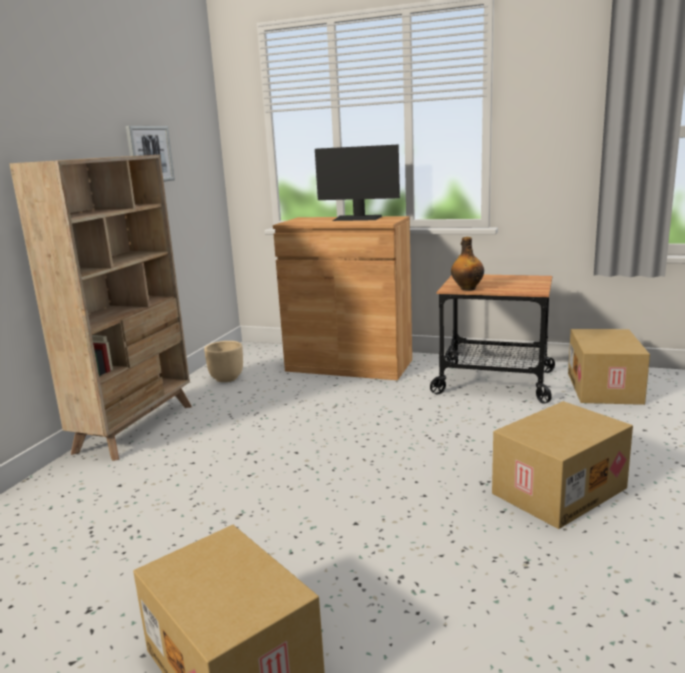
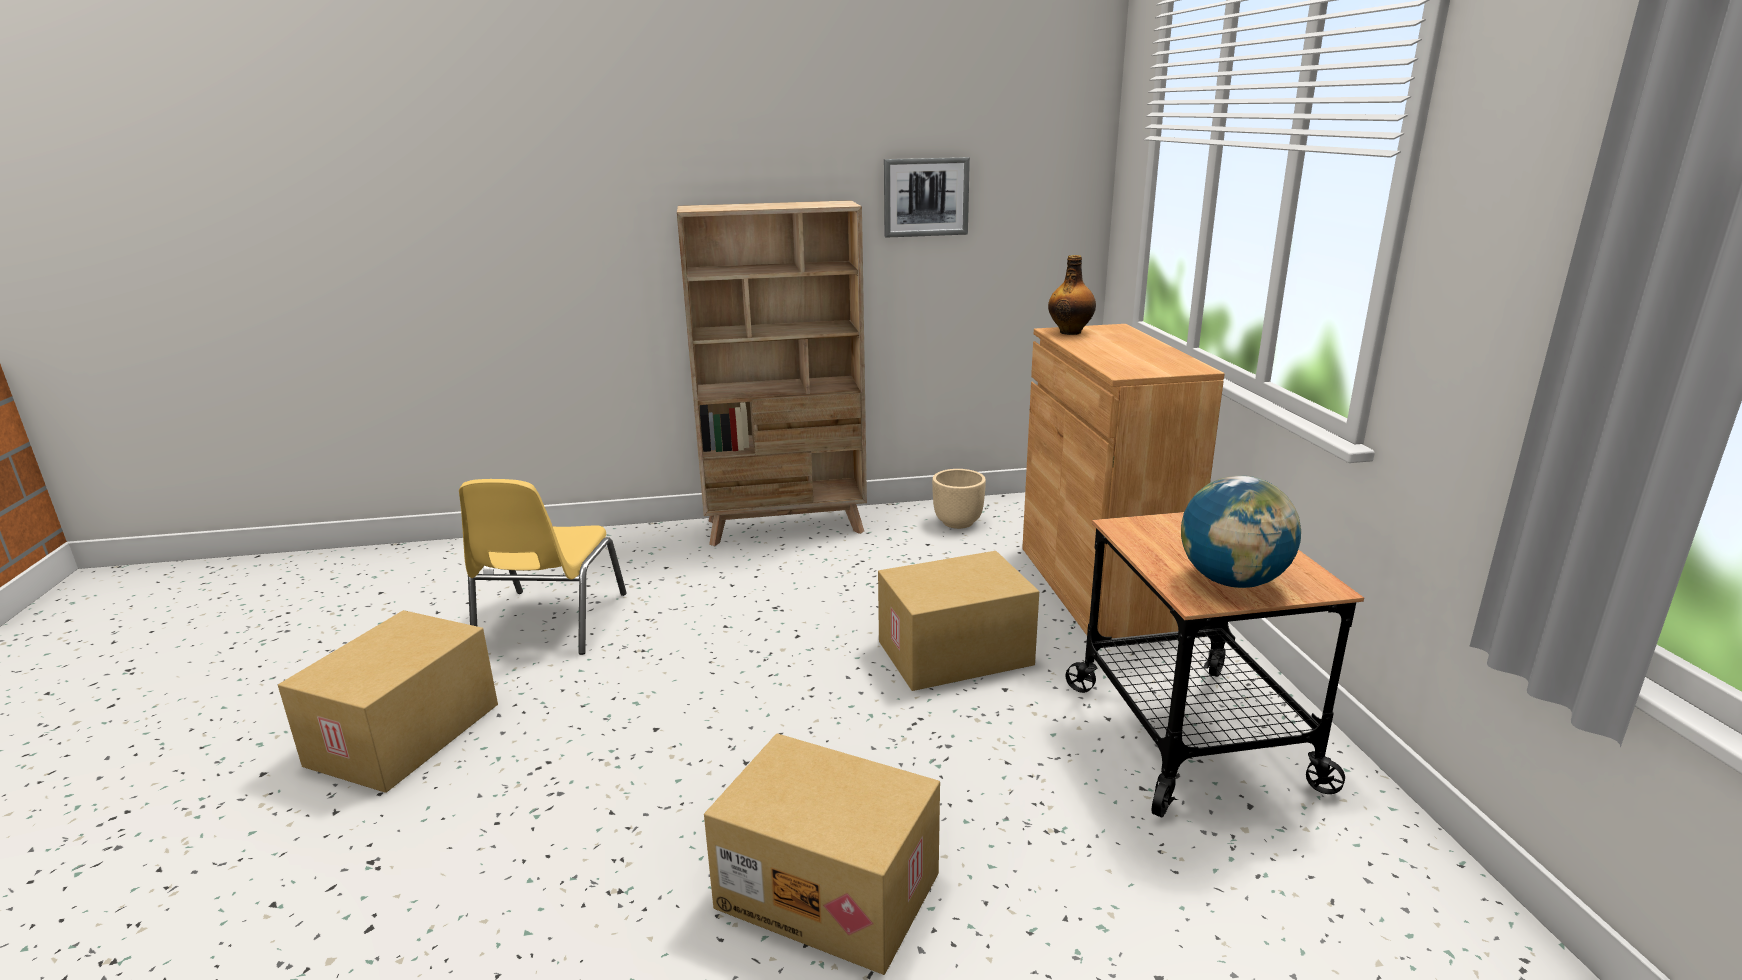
camera: 60 degrees right, 5 degrees up
(132, 556) = (549, 623): none -> yellow chair
(357, 218) = (1148, 352): monitor -> none
(467, 289) = (1139, 538): bottle -> bottle (1070, 332)
(523, 285) = (1232, 581): none -> globe
(605, 388) = (1330, 889): cardboard box -> cardboard box (954, 654)

